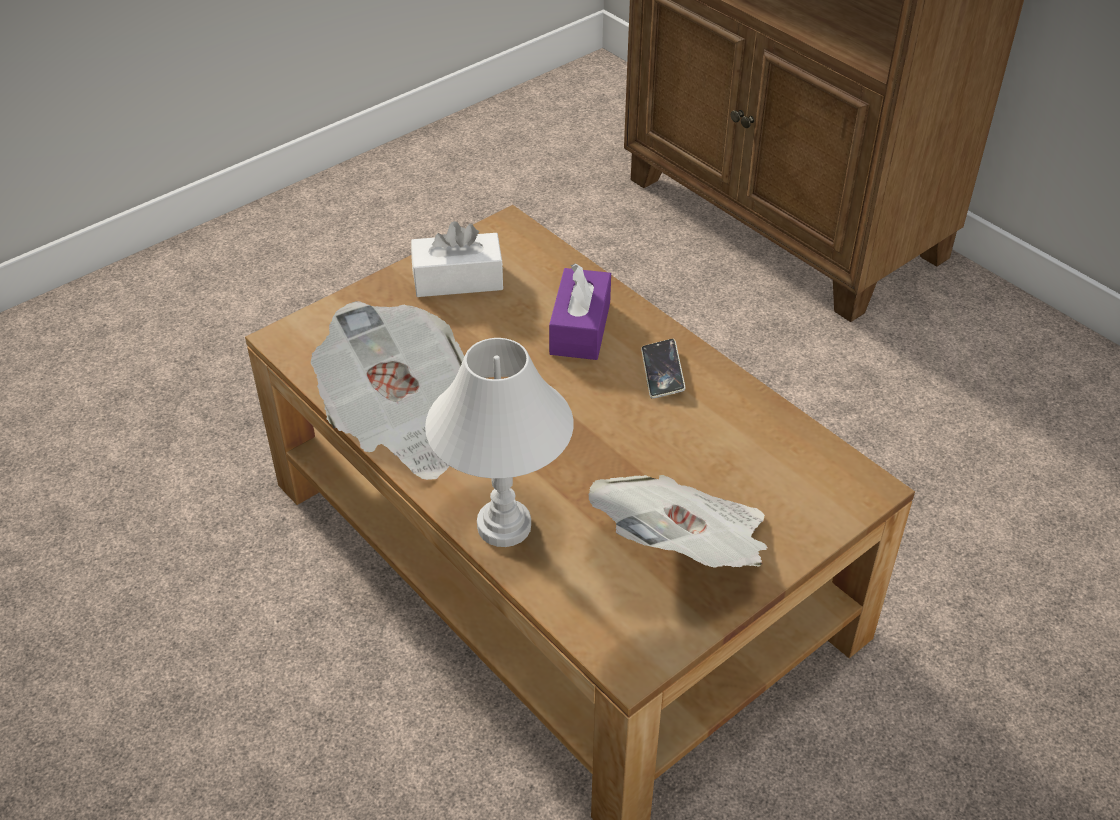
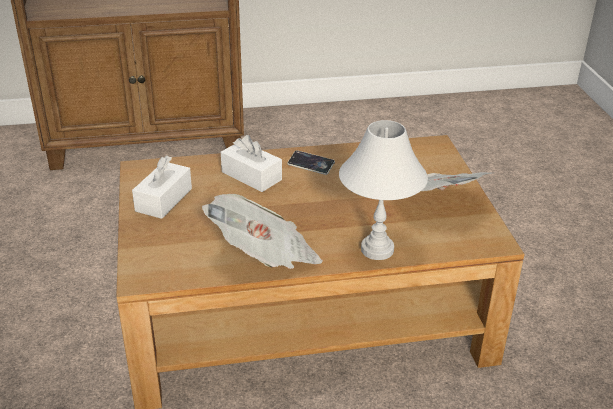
camera: 60 degrees left, 10 degrees down
(580, 328) = (251, 176): purple tissue box -> white tissue box

